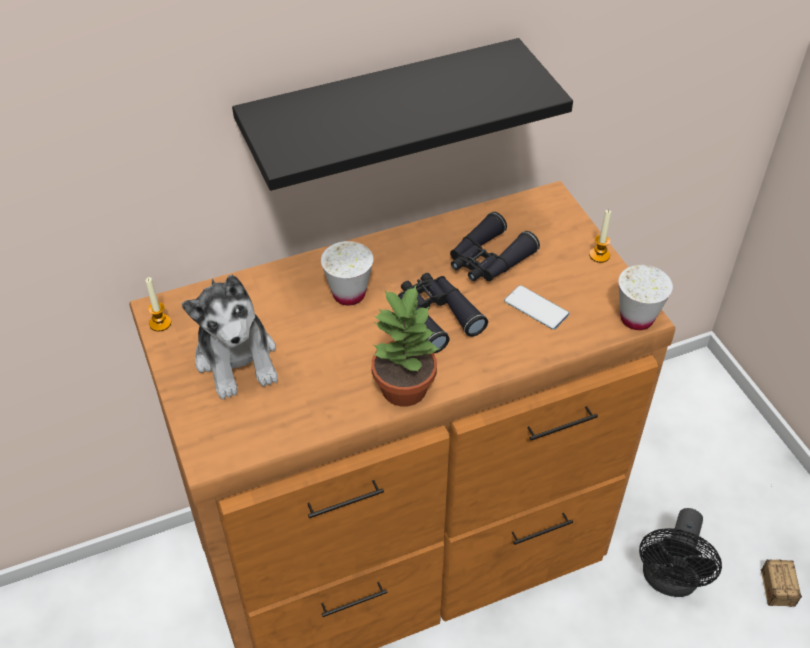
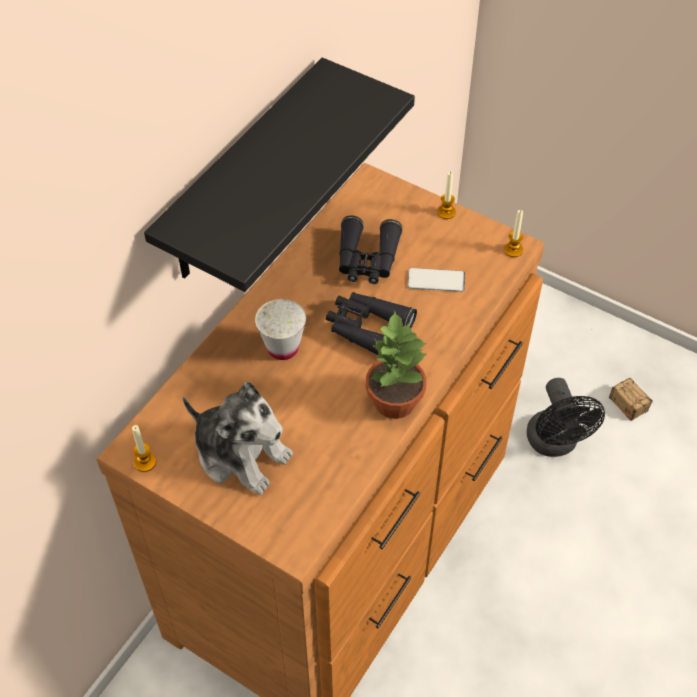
camera: 35 degrees left, 5 degrees up
(636, 318) = (513, 250): white cup -> candle

